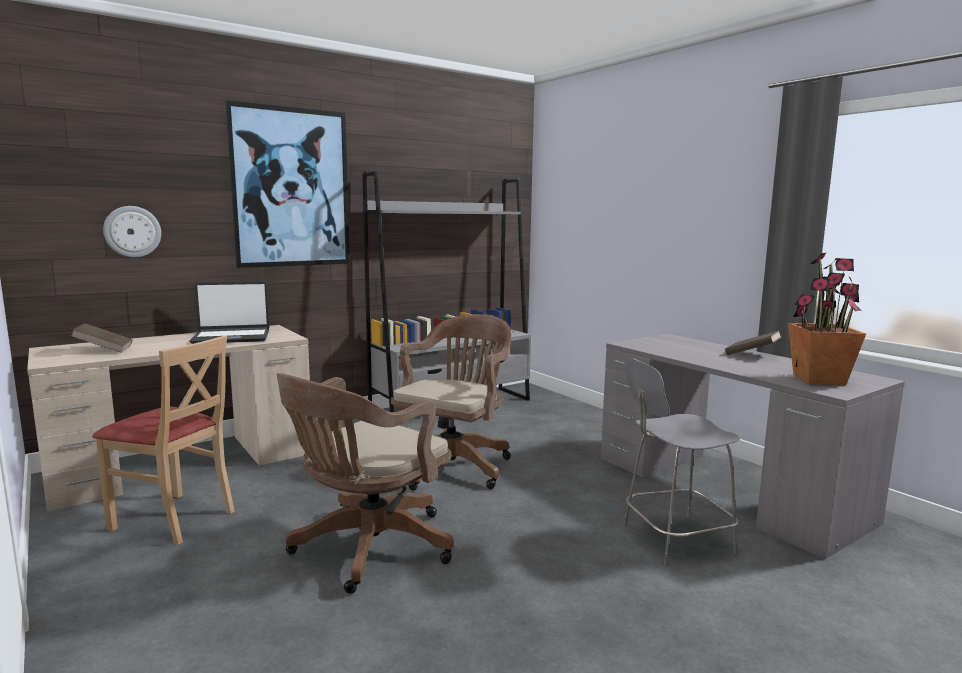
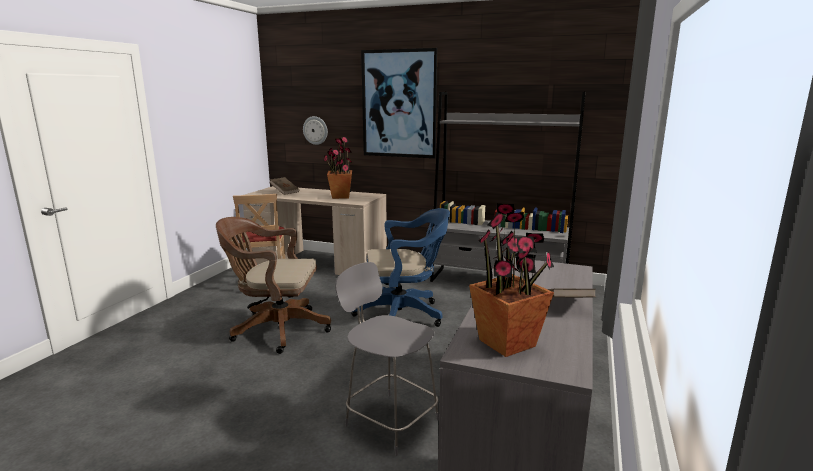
camera: 55 degrees right, 5 degrees up
(231, 337) = (340, 196): laptop -> potted plant
(454, 465) = (404, 315): brown office chair -> blue office chair

